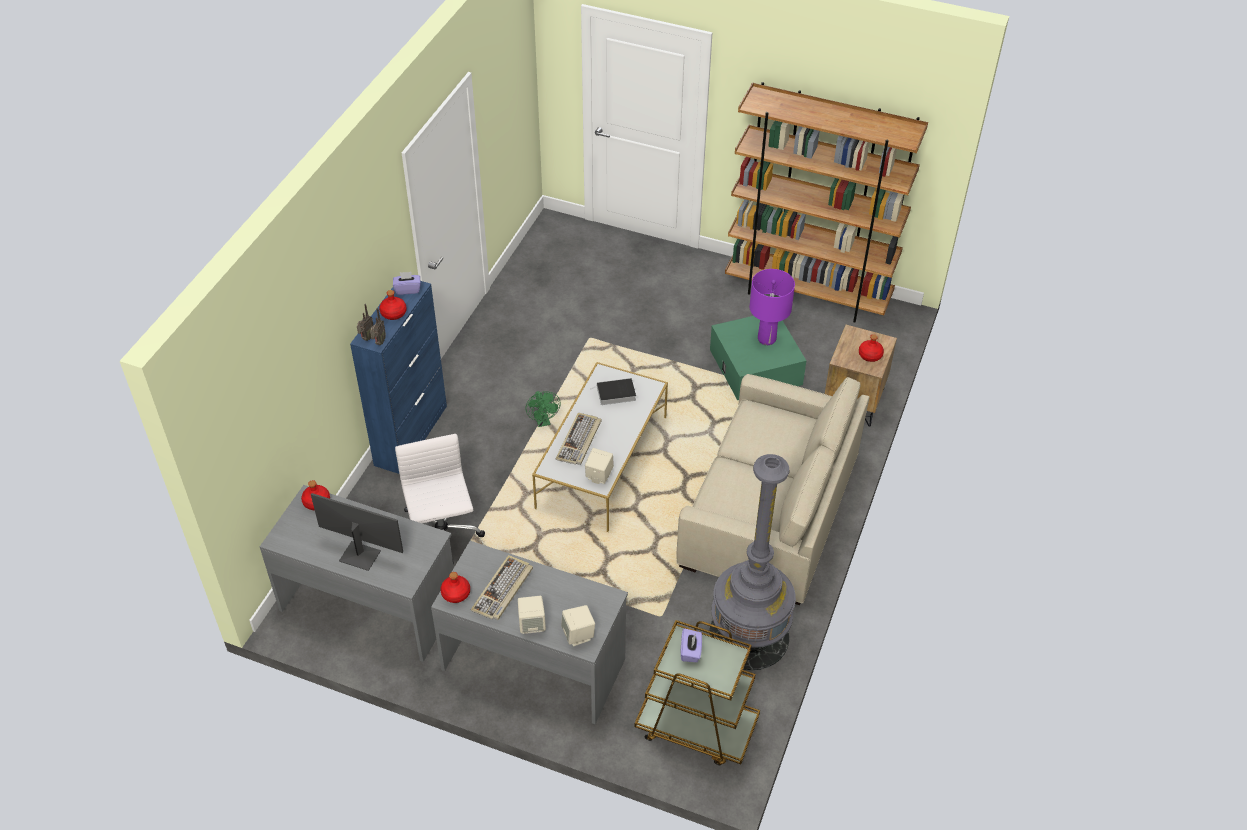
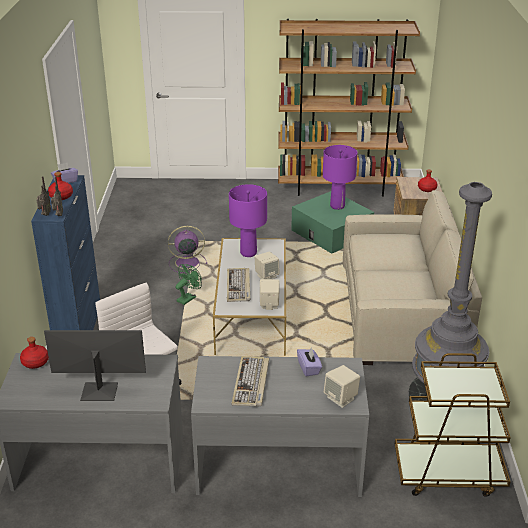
camera: 20 degrees left, 15 degrees down
(455, 593) = (208, 397): red bottle -> none
(532, 624) = (294, 401): beige speaker -> beige speaker (266, 276)
(543, 422) = (188, 298): green fan -> green fan turned 105 degrees counterclockwise
(564, 368) = (186, 262): none -> purple fan
(615, 394) = (249, 253): book -> purple table lamp
(690, 651) = (448, 382): purple tissue box -> purple tissue box (309, 368)

